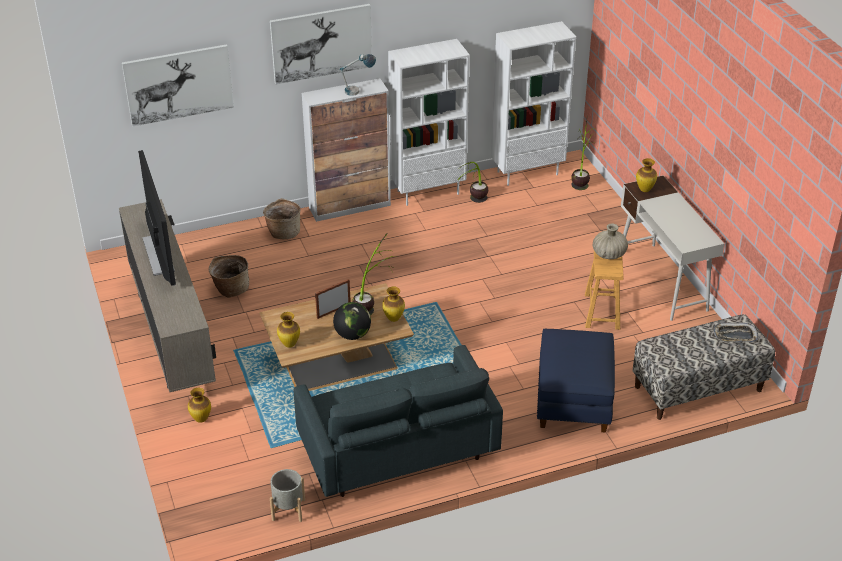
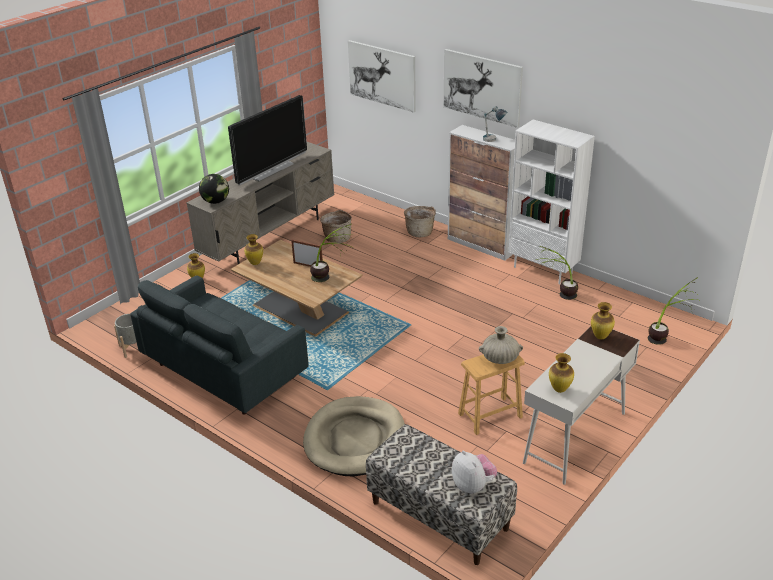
camera: 60 degrees right, 5 degrees down
(352, 335) = (288, 283): globe -> globe (216, 201)
(394, 319) = (322, 293): vase -> vase (559, 389)
(527, 172) = (635, 305): white bookcase -> none
(572, 400) = (355, 439): blue ottoman -> beige dog bed
(735, 336) = (473, 485): tray -> plush toy

